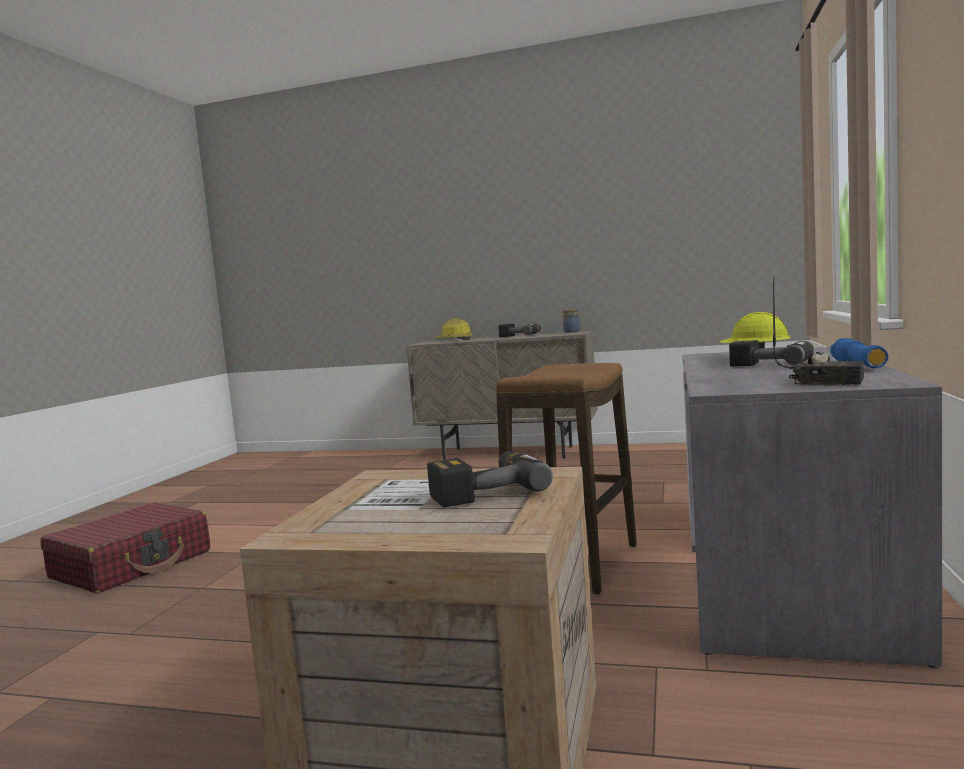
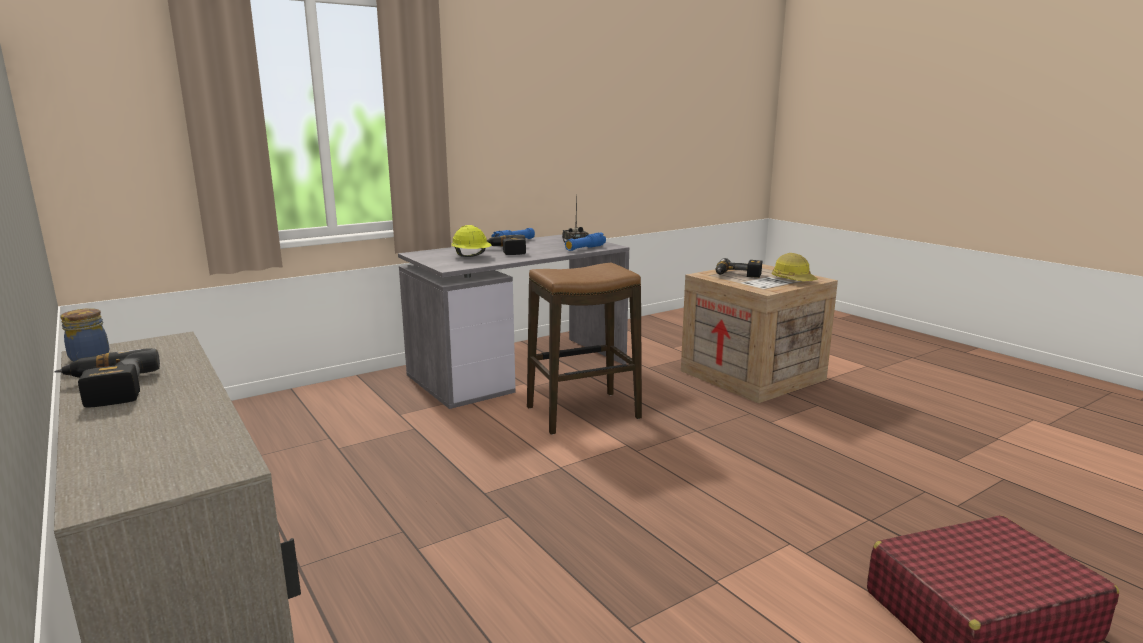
camera: 140 degrees left, 10 degrees up
(454, 340) = (154, 445): hard hat -> hard hat (793, 280)
(722, 381) = (585, 248): none -> blue flashlight

